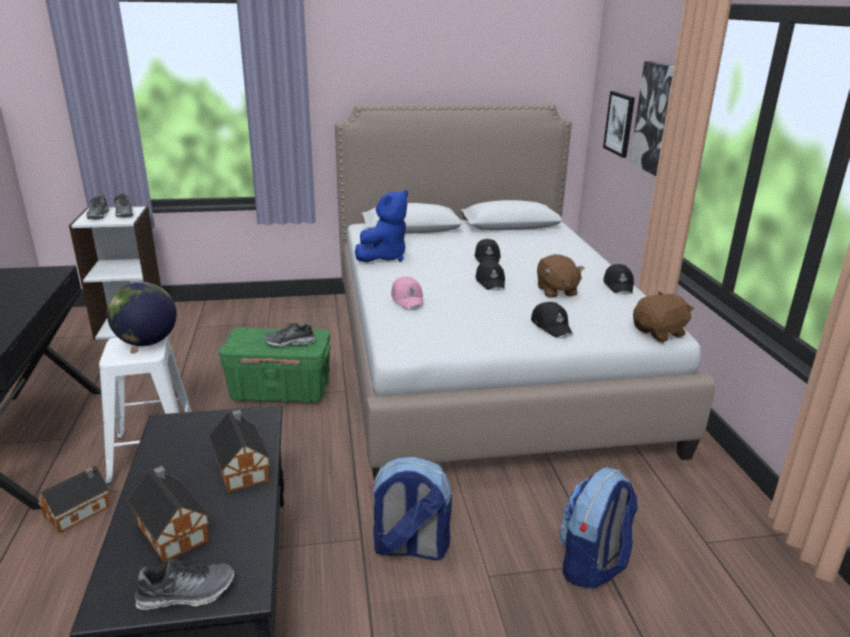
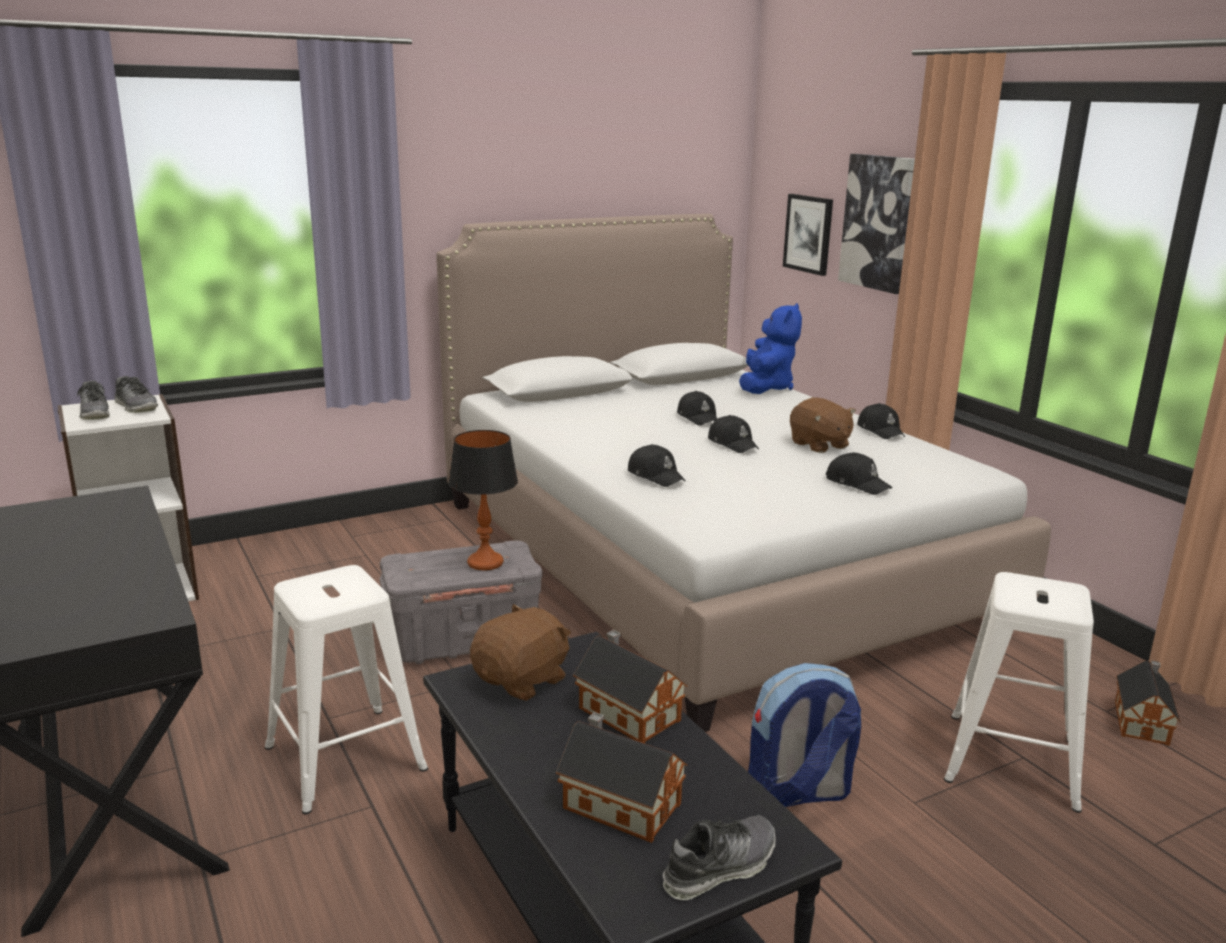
camera: 20 degrees left, 5 degrees down
(80, 511) = (295, 858): toy house -> toy house (1141, 721)
(147, 342) = (342, 579): globe -> none
(281, 391) = (464, 641): green storage box -> grey storage box
(290, 342) = (486, 562): shoe -> table lamp
(384, 257) = (563, 430): blue plush toy -> blue plush toy (766, 387)
(407, 299) = (656, 475): pink cap -> black cap
(592, 564) = (1013, 761): backpack -> white stool
(659, 333) = (977, 475): brown plush toy -> brown plush toy (522, 680)

